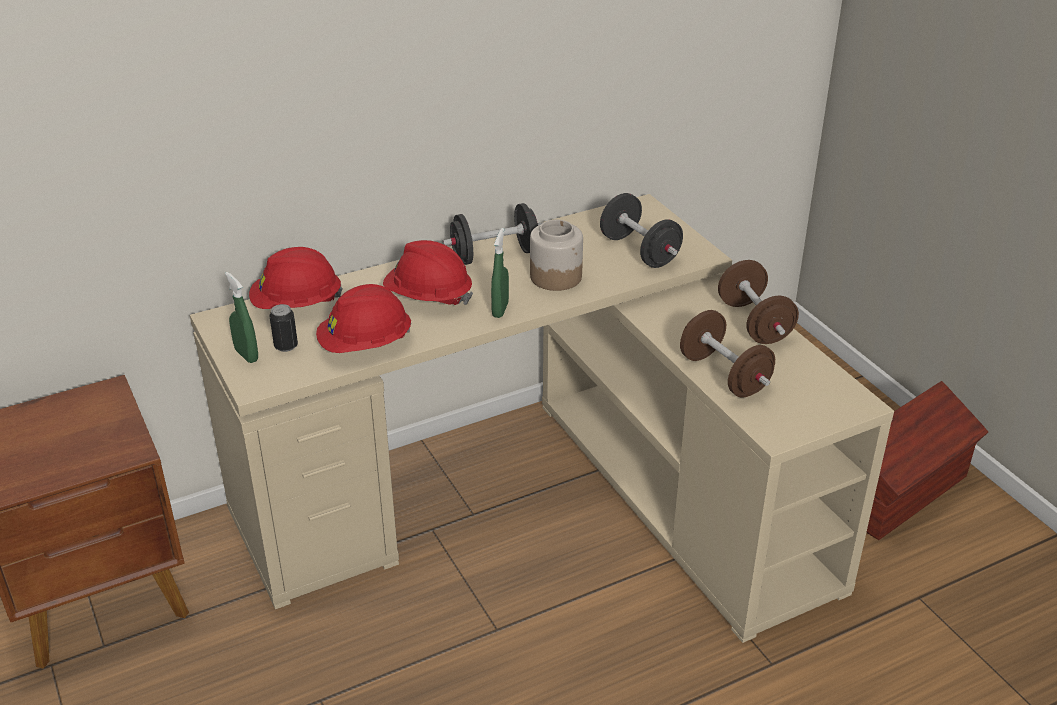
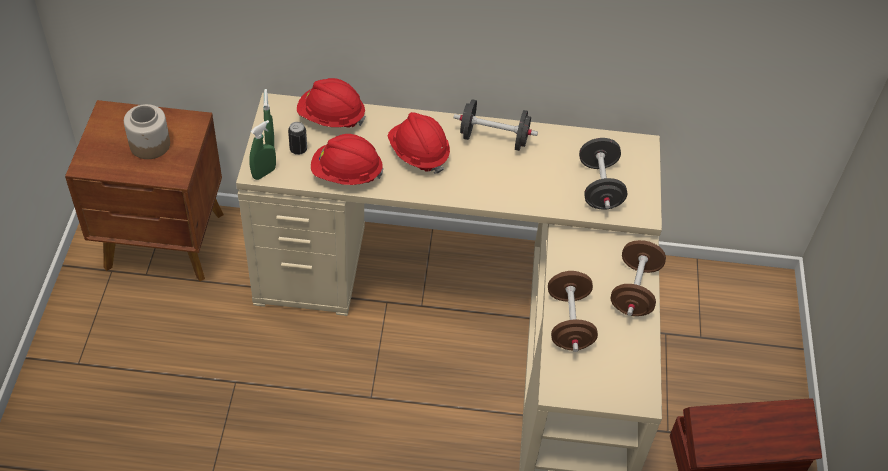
camera: 30 degrees right, 15 degrees up
(500, 310) = (456, 189): green spray bottle -> green spray bottle (264, 173)
(556, 276) = (519, 180): jar -> jar (150, 144)

